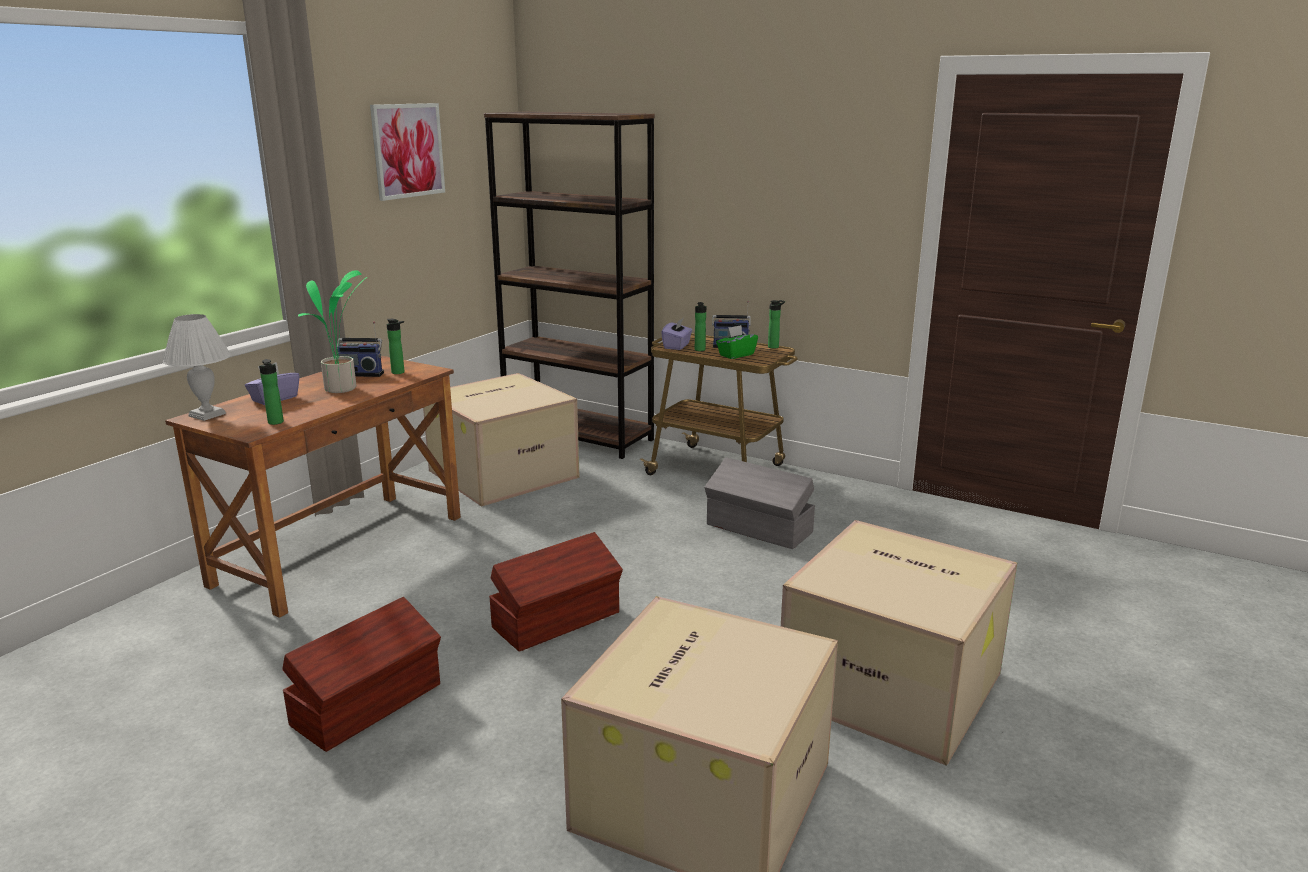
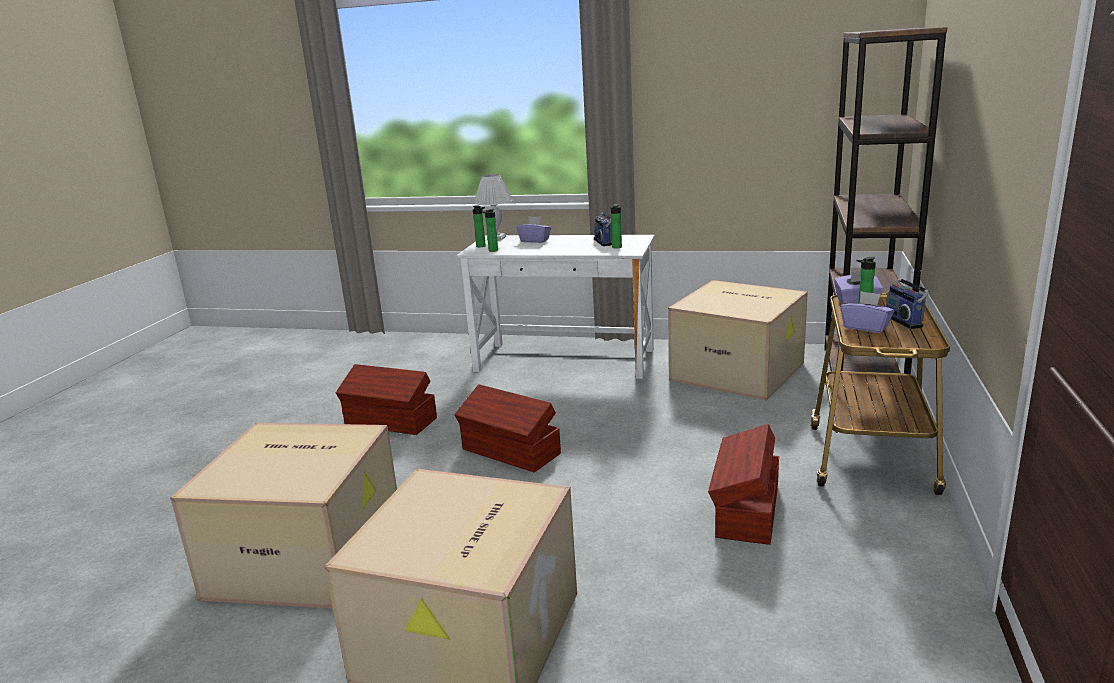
camera: 75 degrees right, 0 degrees up
(341, 550) = (565, 360): brown desk -> white desk
(343, 389) = (567, 246): potted plant -> none
(408, 150) = (746, 70): picture -> none
(736, 355) = (866, 327): green tissue box -> purple tissue box
(759, 529) = (746, 510): grey storage box -> brown storage box
(774, 347) = (935, 338): bottle -> bottle (482, 246)

